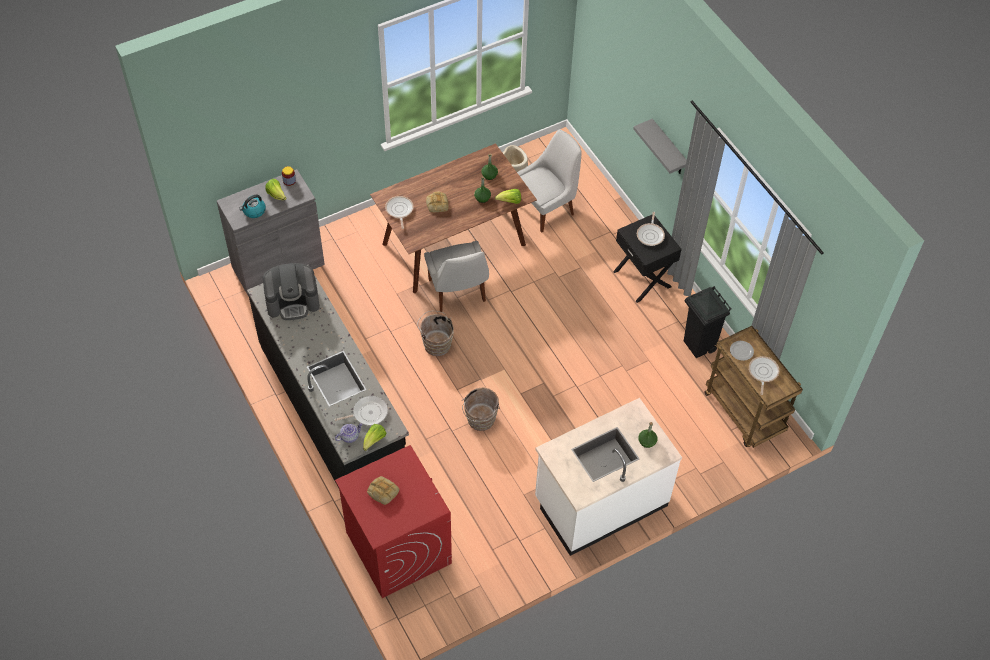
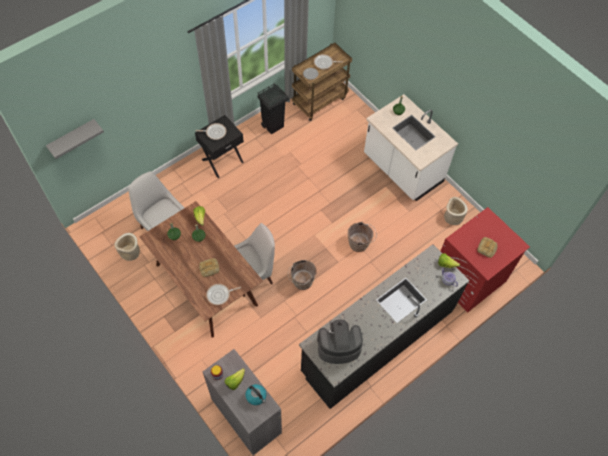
camera: 100 degrees left, 5 degrees up
(293, 301) = (338, 347): coffee machine -> coffee machine turned 75 degrees counterclockwise
(368, 413) = (425, 272): frying pan -> none
(503, 552) = (452, 217): none -> beige planter
(669, 149) = (171, 95): grey shelf -> grey shelf (72, 138)

